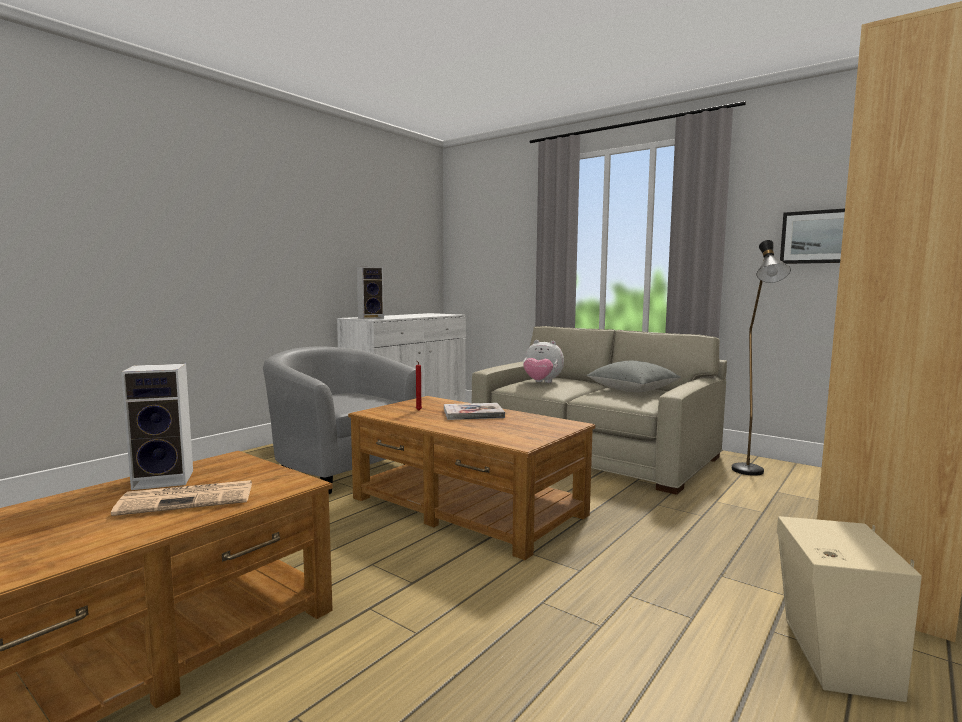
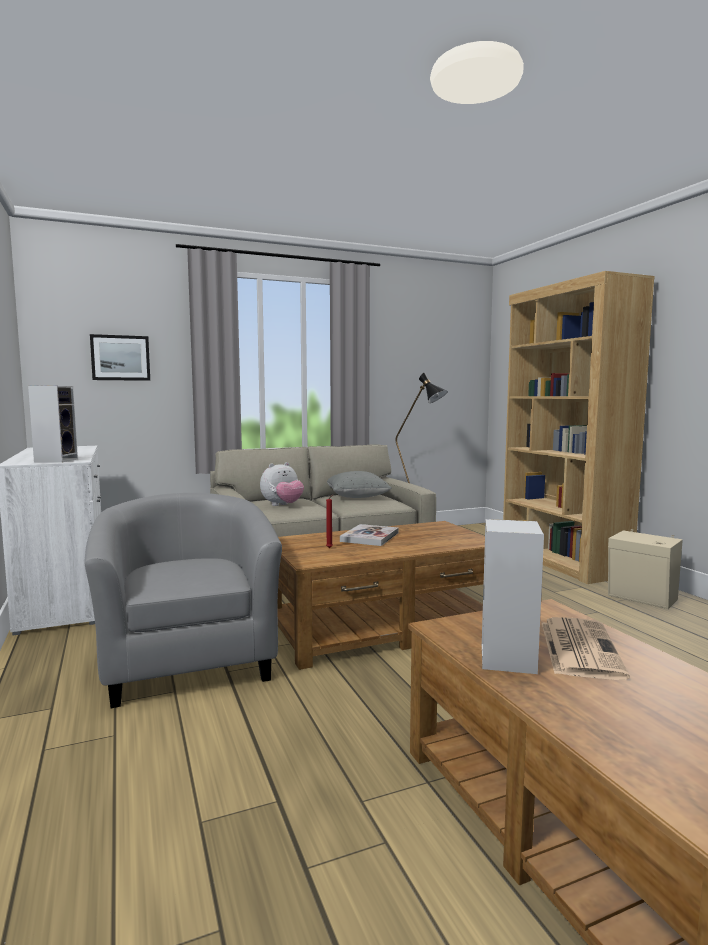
camera: 60 degrees left, 0 degrees up
(340, 468) = (189, 661): grey armchair -> grey armchair turned 90 degrees clockwise
(817, 237) = (419, 370): picture -> picture (120, 358)

